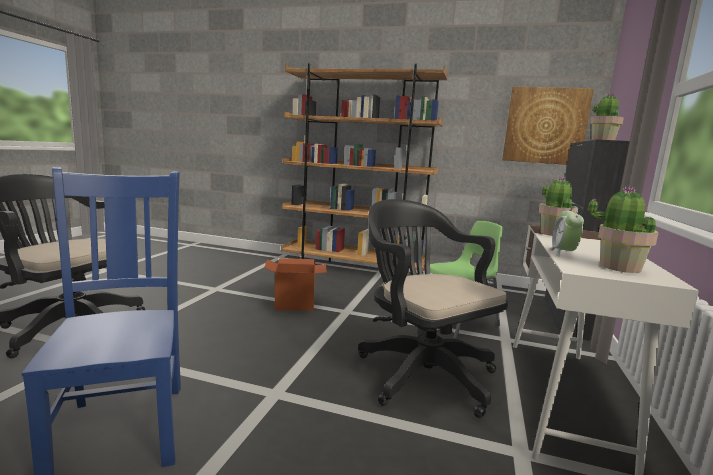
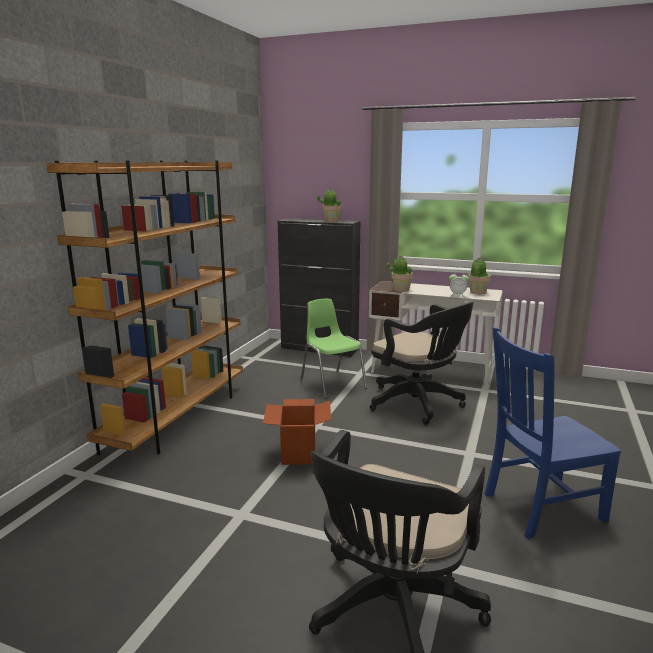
camera: 85 degrees left, 5 degrees up
(421, 372) = (419, 404): black office chair -> black office chair turned 105 degrees counterclockwise
(545, 126) = (245, 206): picture -> none

